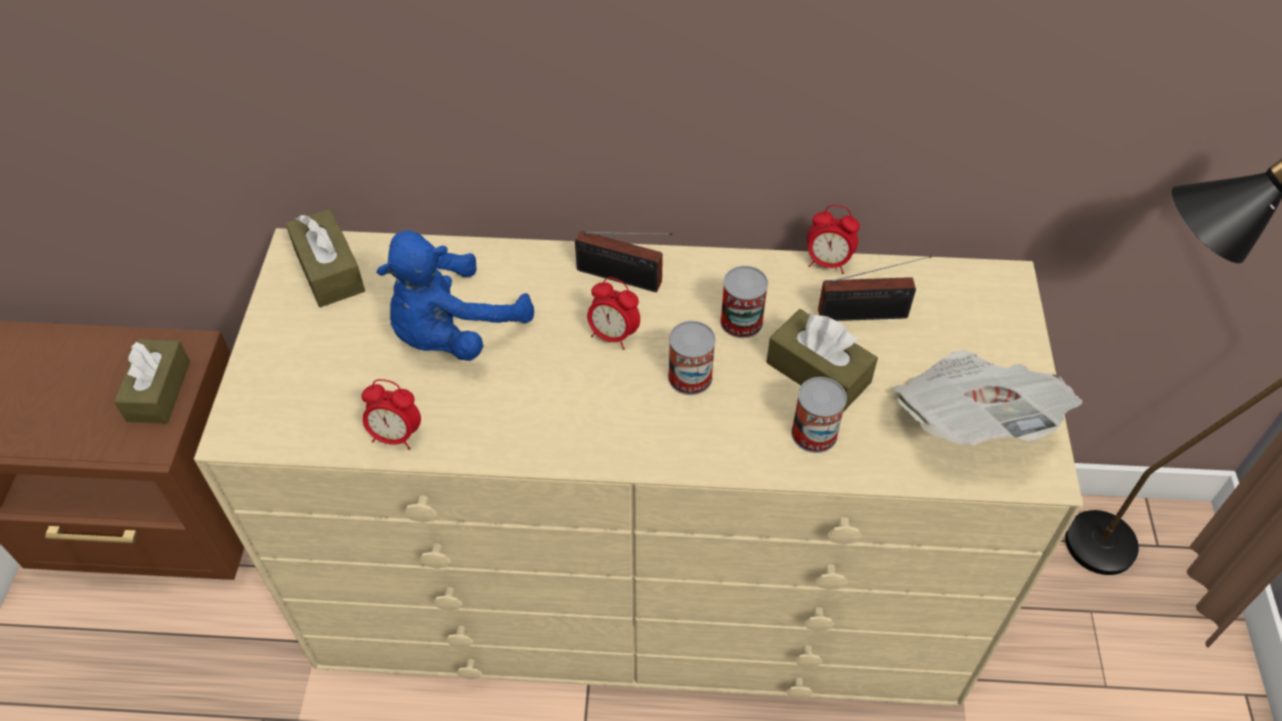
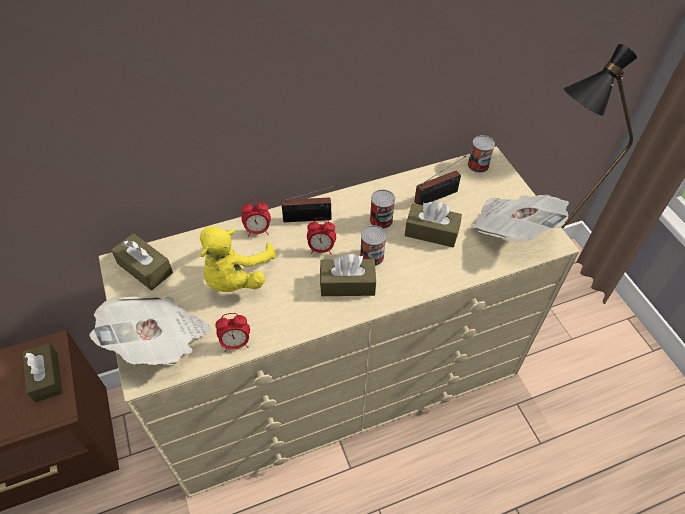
camera: 25 degrees left, 0 degrees up
(288, 389) = (159, 341): none -> newspaper
(453, 332) = (236, 277): blue plush toy -> yellow plush toy
(622, 408) = (347, 284): none -> brown tissue box
(814, 433) = (446, 262): can -> can (478, 165)
(828, 263) = (405, 177): alarm clock -> alarm clock (258, 231)

